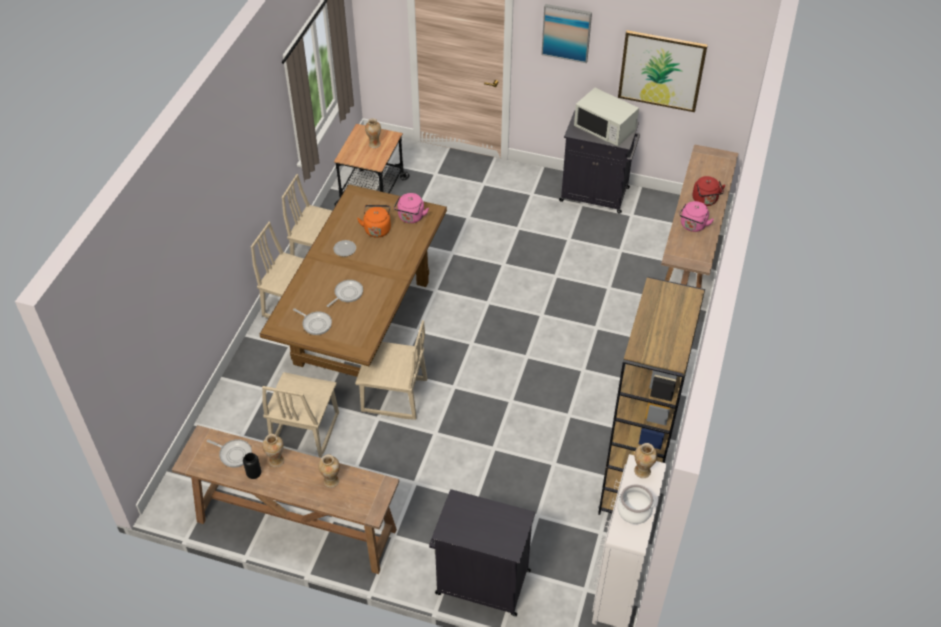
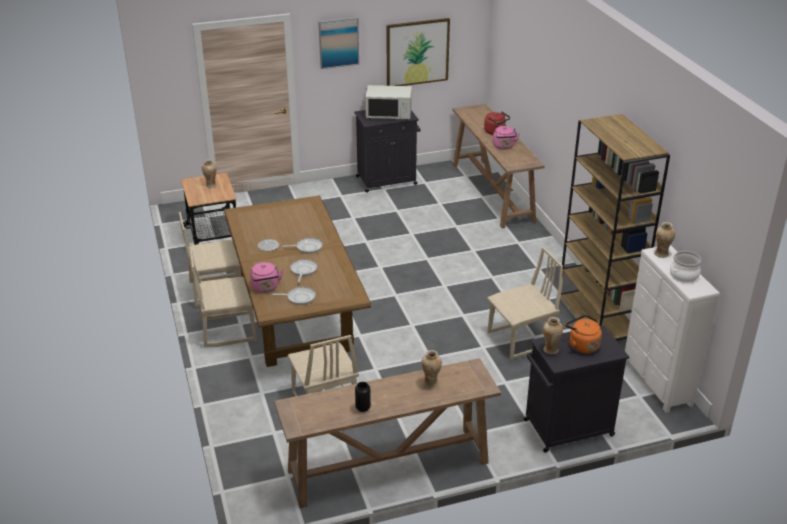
camera: 35 degrees left, 15 degrees down
(234, 454) = (330, 404): frying pan -> frying pan (307, 247)
(276, 461) = (371, 391): vase -> vase (550, 350)
(377, 229) = (280, 225): orange kettle -> orange kettle (582, 345)
(394, 396) = (373, 350): beige chair -> beige chair (521, 340)
(411, 218) = (300, 210): pink kettle -> pink kettle (266, 288)

